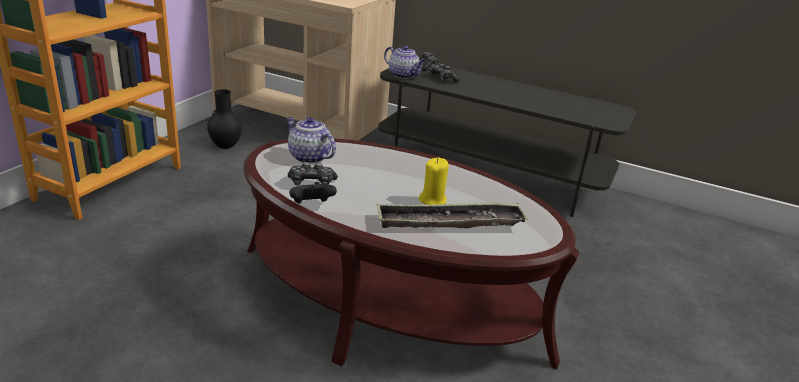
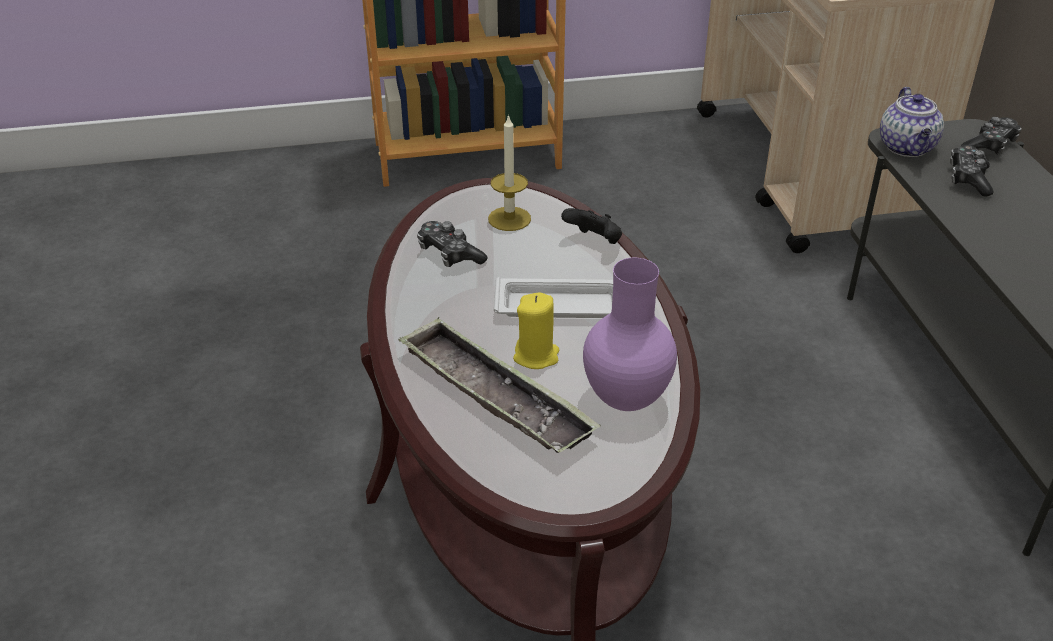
camera: 55 degrees right, 10 degrees up
(226, 146) = (655, 161): black vase -> none
(308, 157) = (509, 219): teapot -> candle
(311, 205) = (396, 281): black game controller -> black game controller (594, 242)
(402, 178) = (562, 306): none -> white tray
(494, 197) = (624, 401): none -> purple vase

